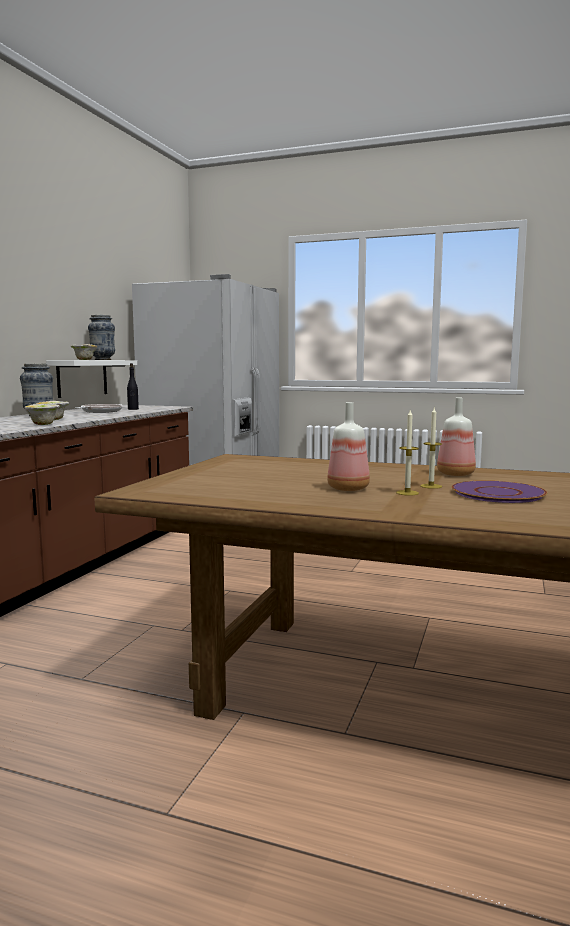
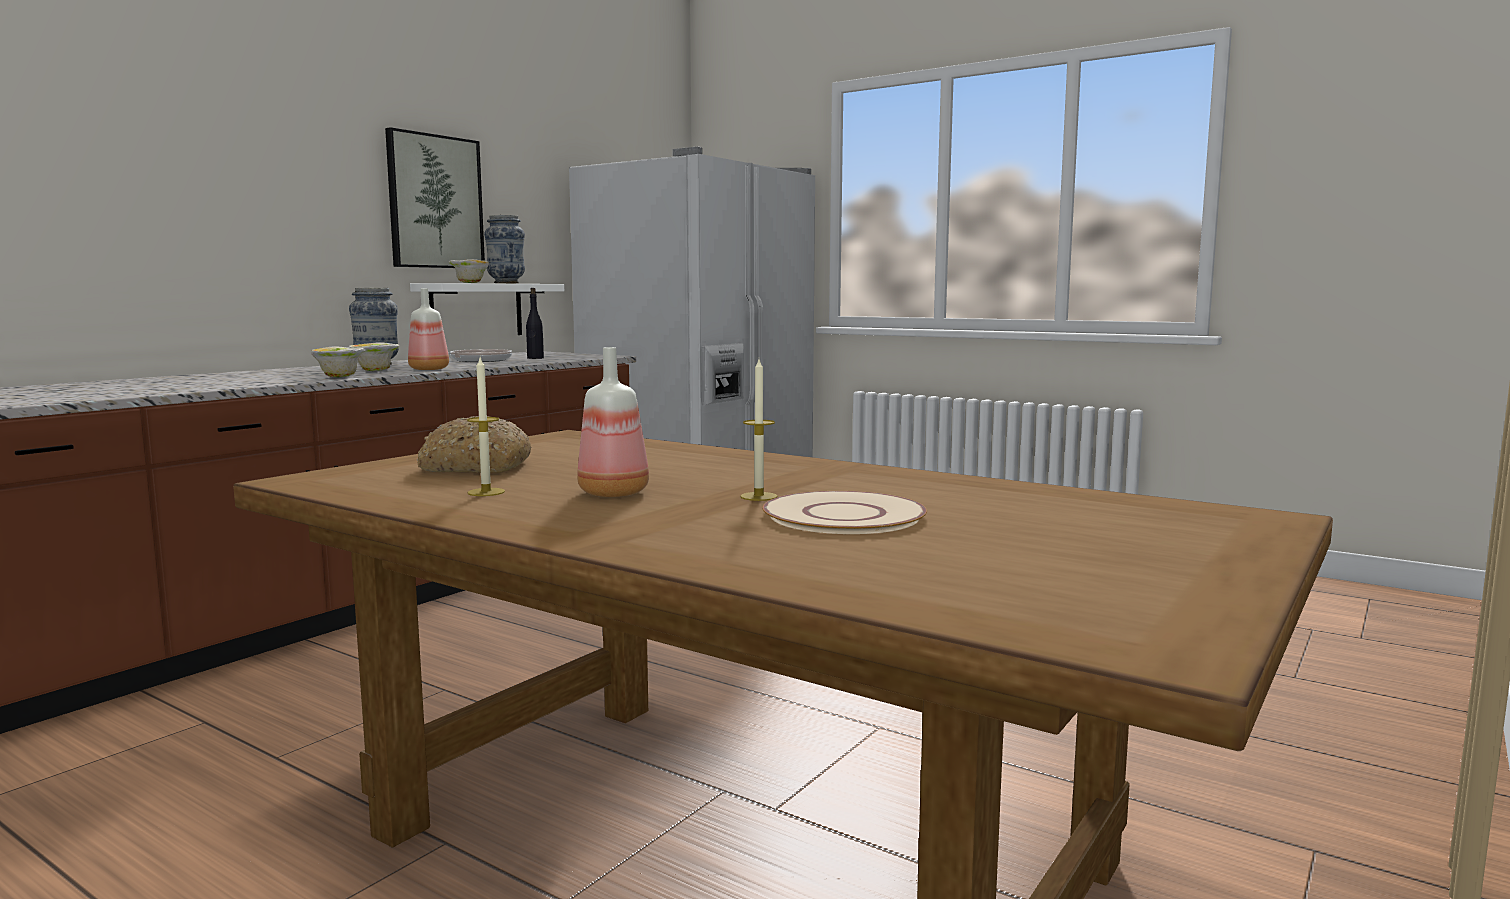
camera: 15 degrees right, 0 degrees up
(58, 305) = (434, 202): none -> picture
(228, 478) = (475, 467): none -> bread
(407, 493) = (691, 505): candle -> candle (486, 492)
(455, 474) = (852, 478): bottle -> bottle (429, 369)
(497, 493) = (843, 516): purple plate -> beige plate

